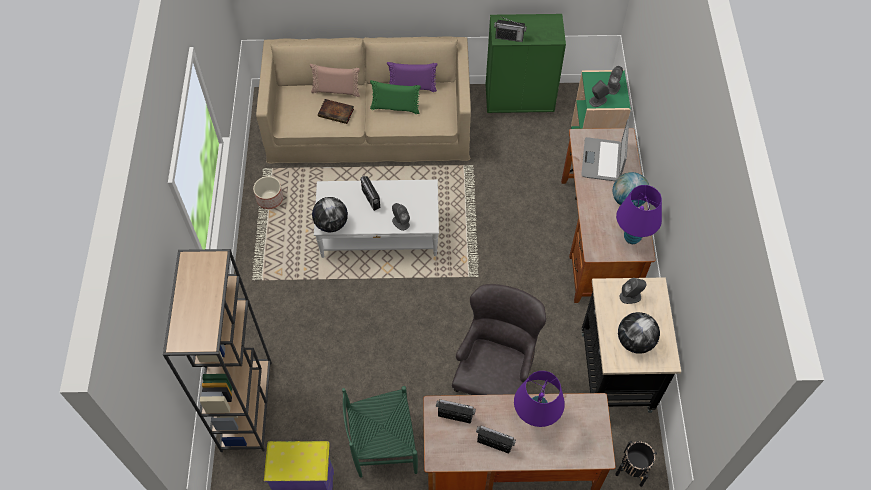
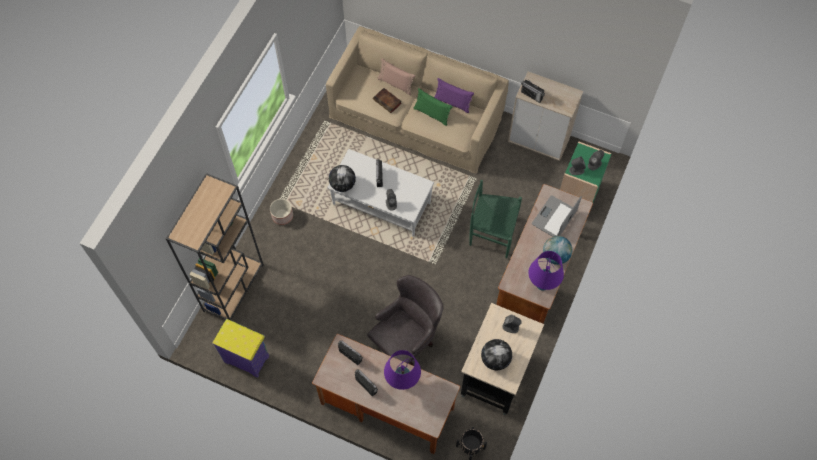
camera: 25 degrees right, 5 degrees up
(270, 198) = (318, 145): planter -> planter (282, 215)
(383, 446) = (309, 355): green chair -> green chair (492, 233)
(520, 101) = (539, 141): green cabinet -> beige cabinet

